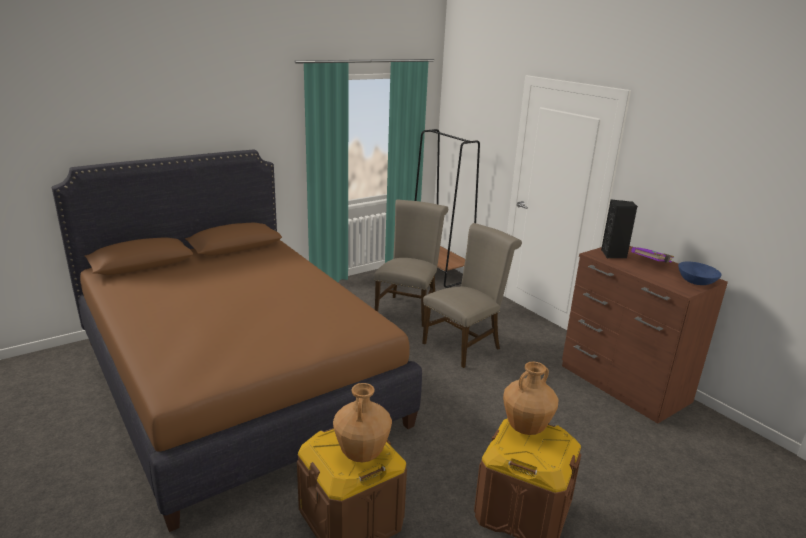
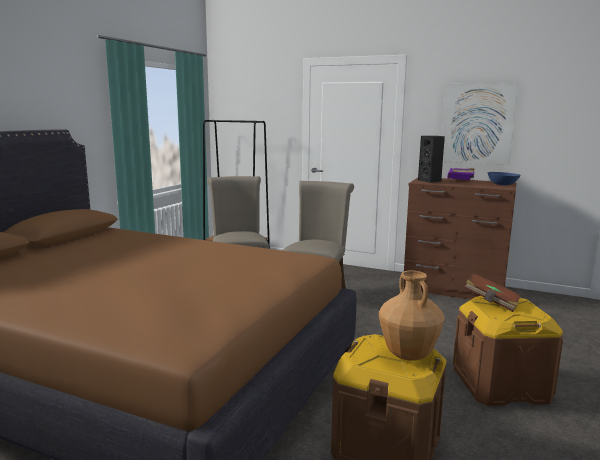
camera: 30 degrees left, 10 degrees down
(525, 428) = (491, 302): brown vase -> brown book
(696, 195) = (477, 124): none -> picture

